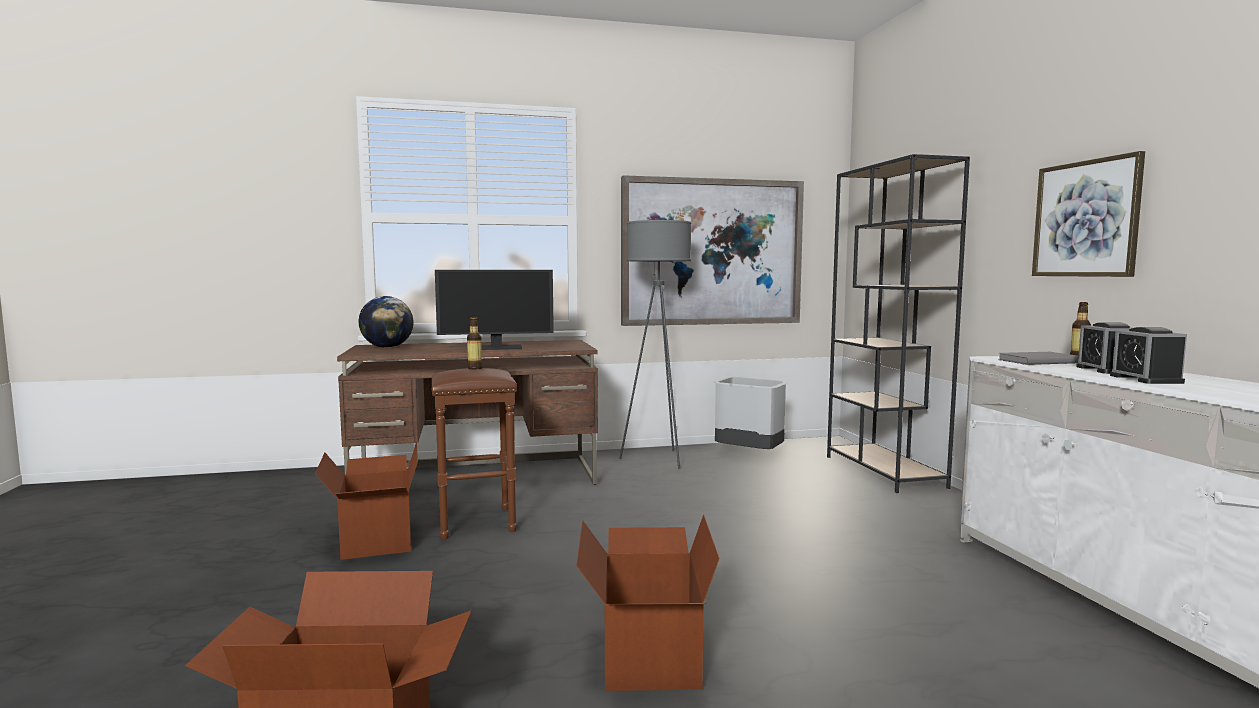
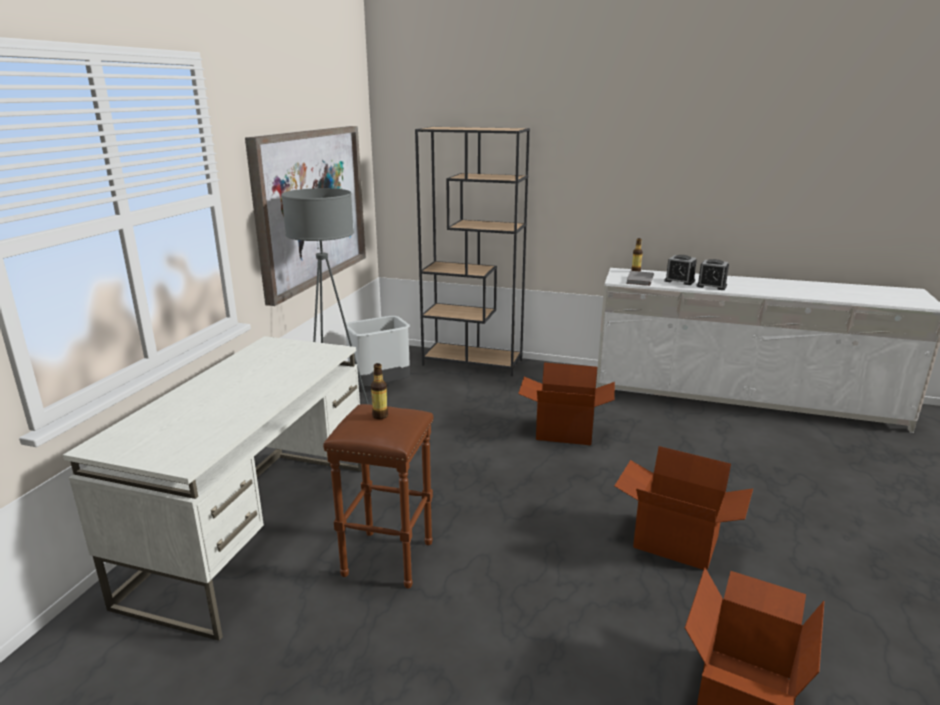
camera: 60 degrees left, 15 degrees up
(375, 540) = (372, 633): cardboard box -> cardboard box (564, 432)
(387, 347) = (147, 436): globe -> none
(477, 478) = (256, 529): brown desk -> white desk
(497, 347) = (266, 381): monitor -> none
(1086, 219) = (624, 184): picture -> none

